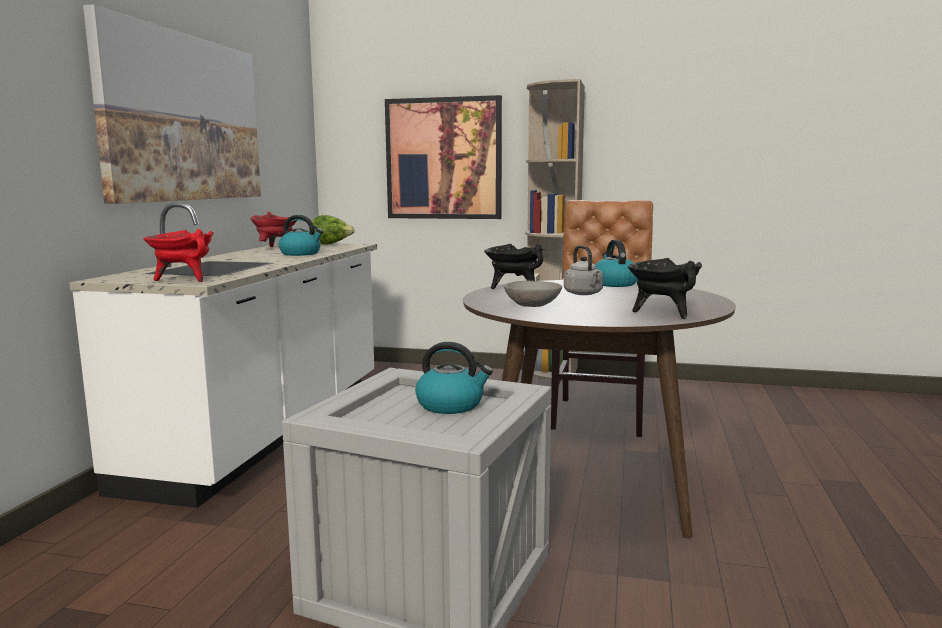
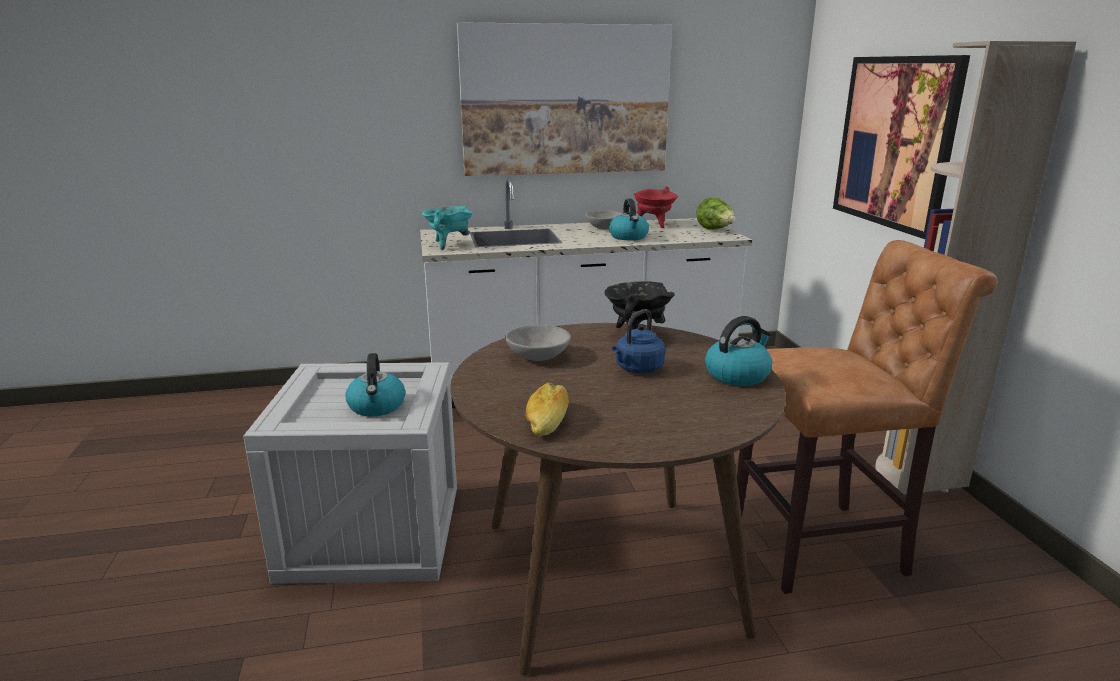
camera: 65 degrees right, 10 degrees up
(184, 279) = (448, 245): red cooking pot -> turquoise cooking pot
(252, 254) = (605, 228): none -> grey bowl
(584, 294) = (637, 369): grey kettle -> blue kettle
(663, 313) = (548, 421): black cooking pot -> bread

